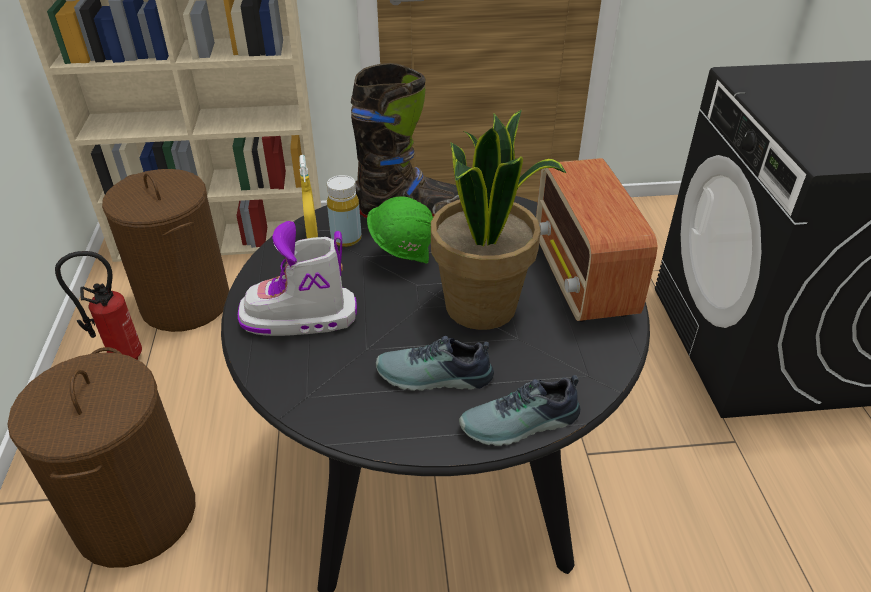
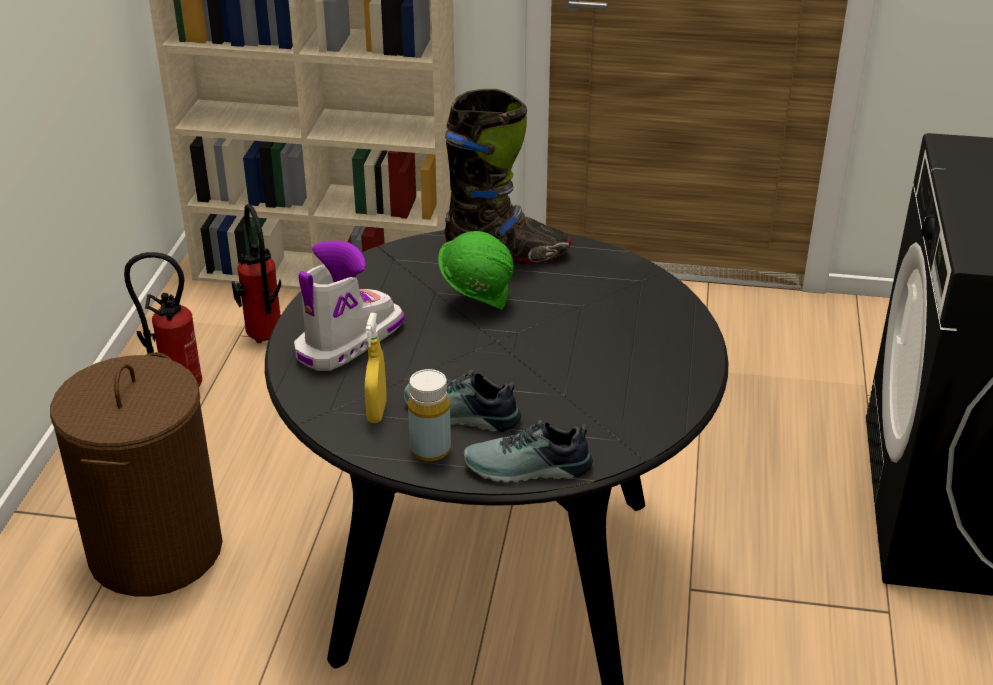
camera: 15 degrees right, 5 degrees down
(185, 302) = (264, 339): brown laundry basket -> fire extinguisher
(299, 318) = (348, 341): boot -> boot turned 120 degrees clockwise
(312, 236) = (390, 264): yellow spray bottle -> yellow spray bottle (377, 412)
(346, 238) = (425, 272): yellow bottle -> yellow bottle (430, 450)
(482, 307) = (540, 360): potted plant -> none
(583, 279) = (665, 350): radio -> none

